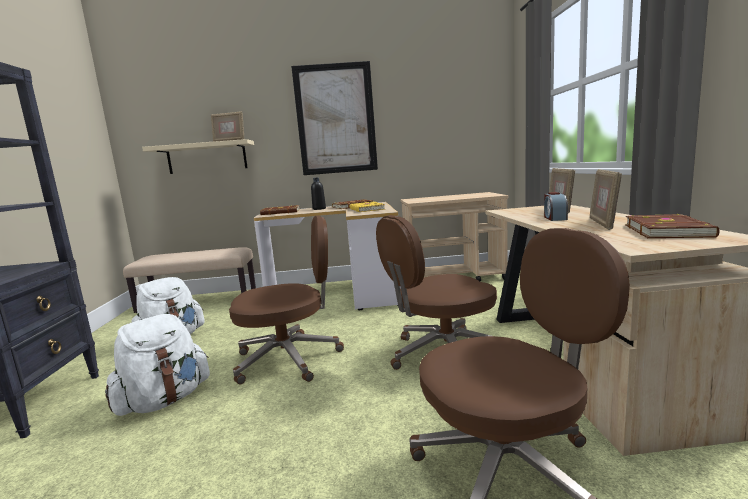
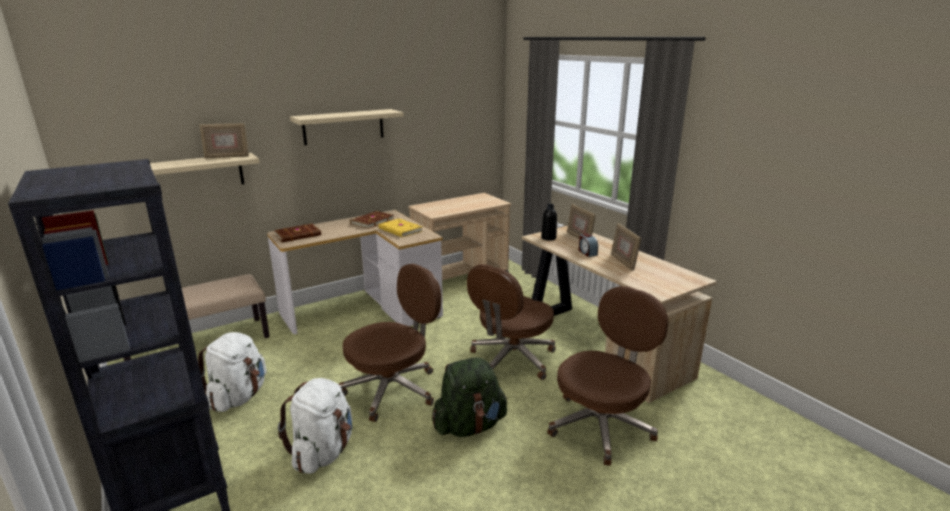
camera: 30 degrees left, 10 degrees up
(319, 209) = (337, 227): black bottle -> black bottle (548, 238)
(324, 414) = (469, 426): none -> green backpack
(335, 119) = (344, 126): picture -> beige shelf
(668, 230) = (662, 271): brown book -> none

